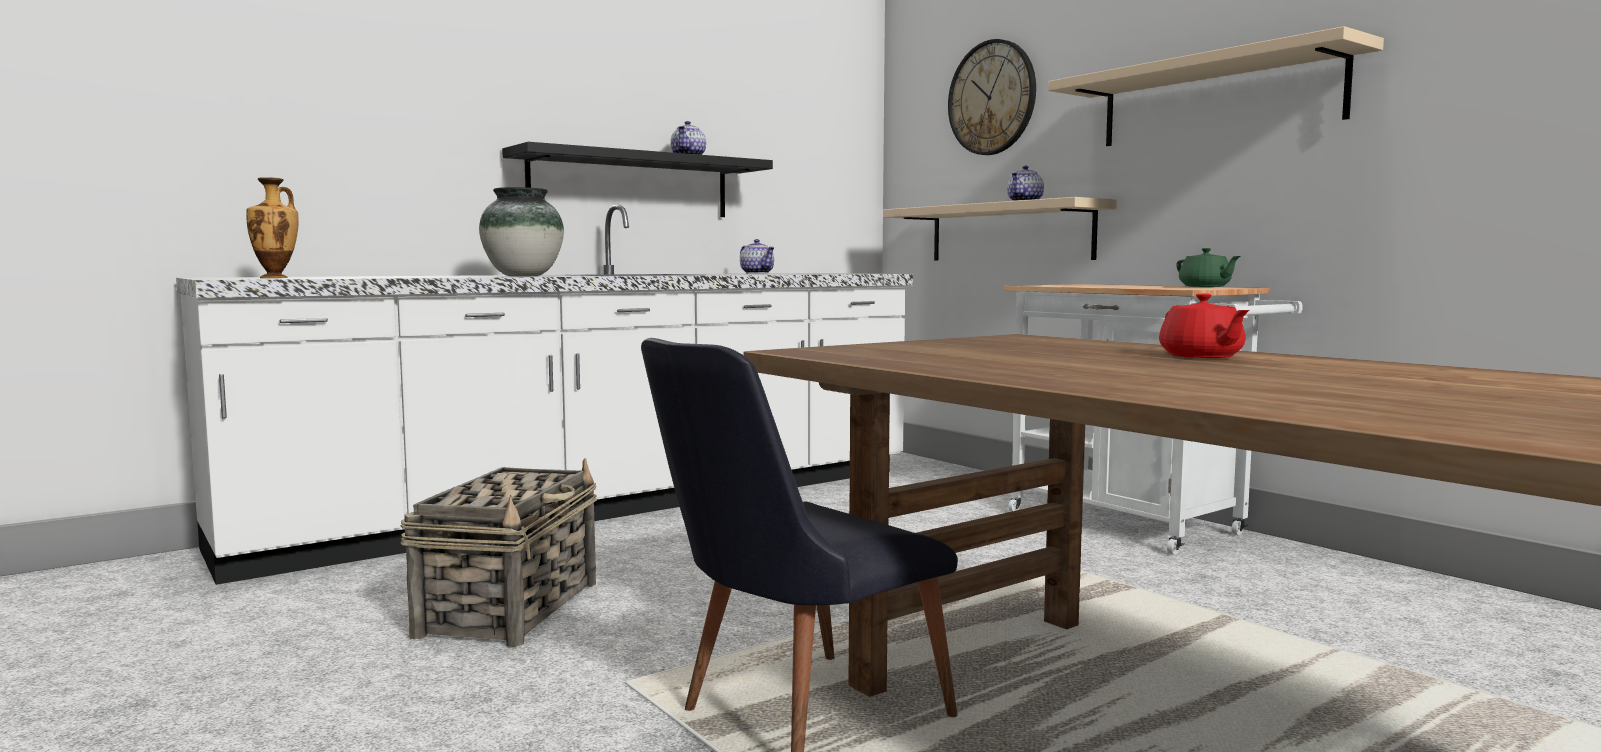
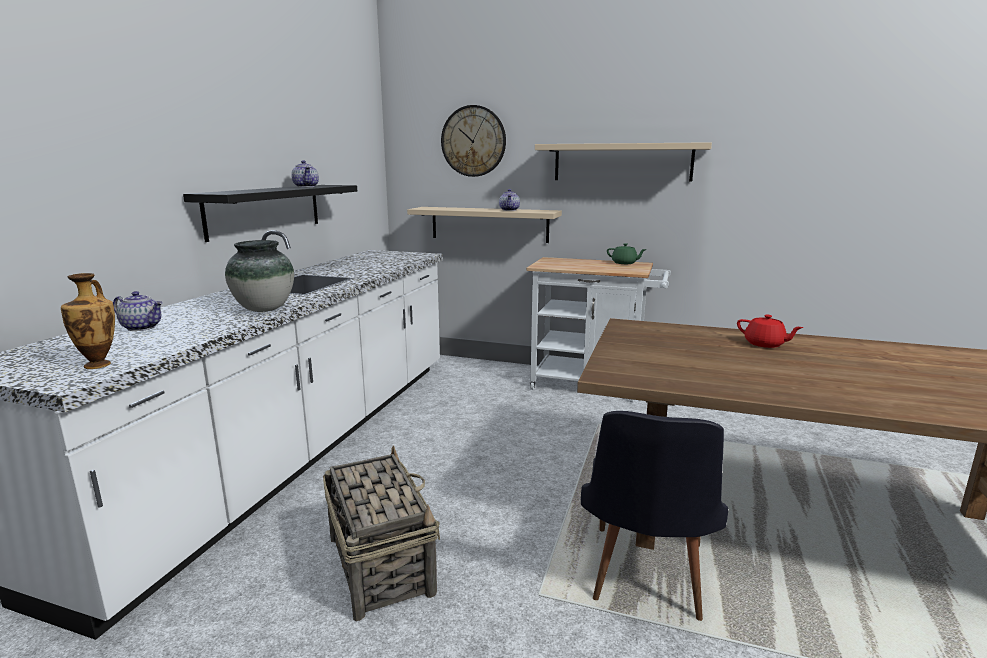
camera: 35 degrees left, 10 degrees up
(758, 273) = (354, 263): teapot -> teapot (143, 327)

